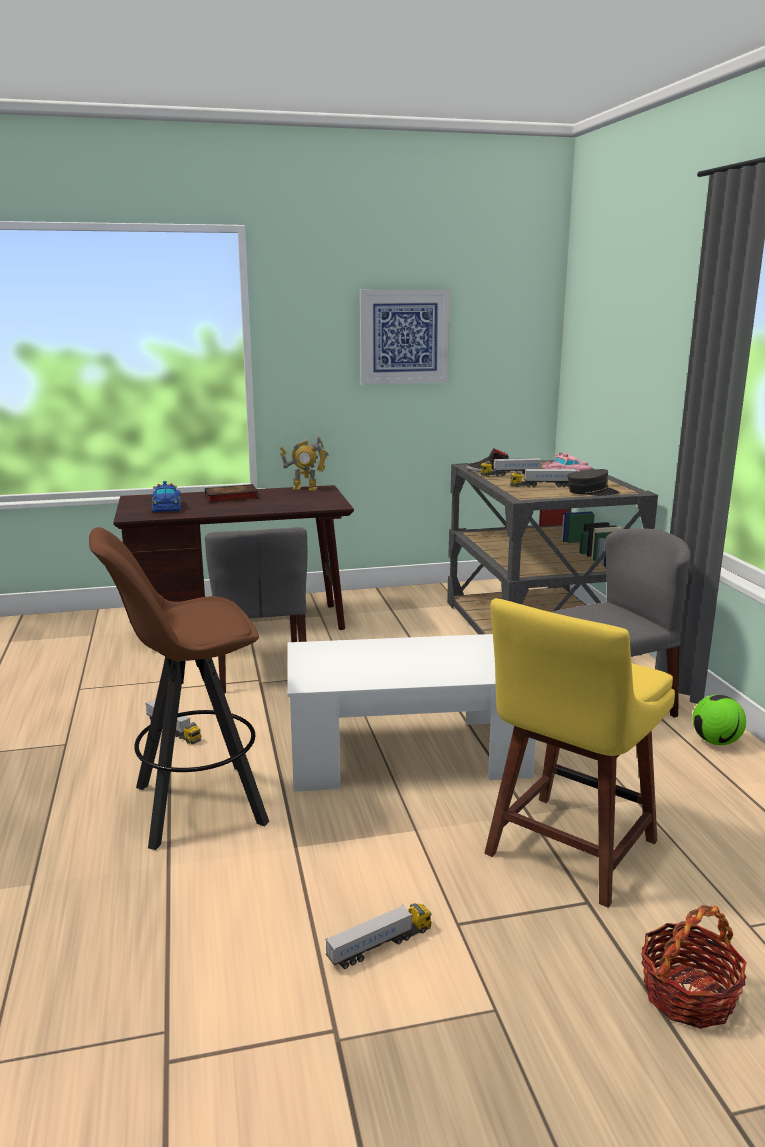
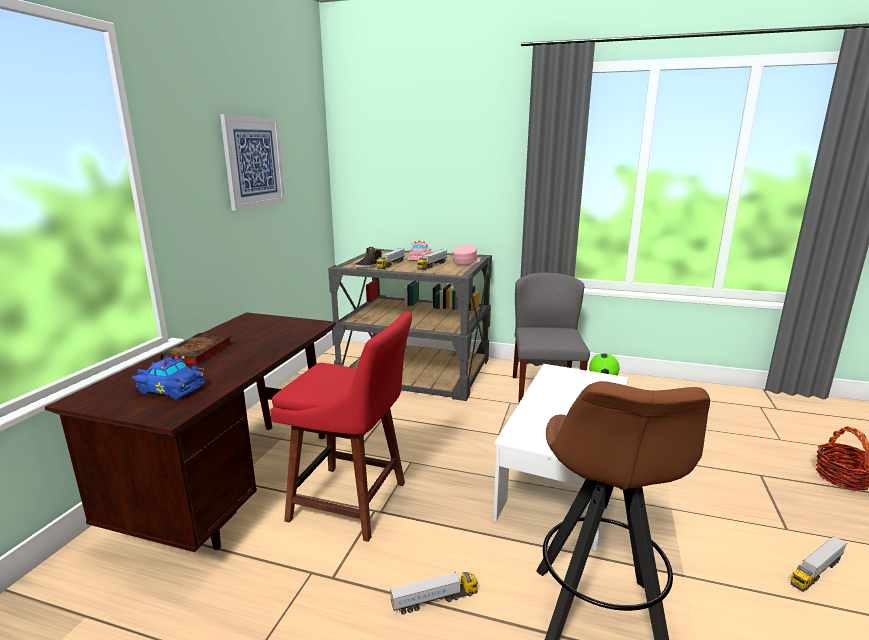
camera: 60 degrees left, 0 degrees up
(261, 669) = (353, 502): grey chair -> red stool
(305, 489) = (236, 322): toy robot -> none
(380, 945) = (816, 571): toy truck -> toy truck turned 120 degrees counterclockwise
(567, 851) = (706, 462): yellow stool -> none
(591, 492) = (466, 262): grey cap -> pink cap

